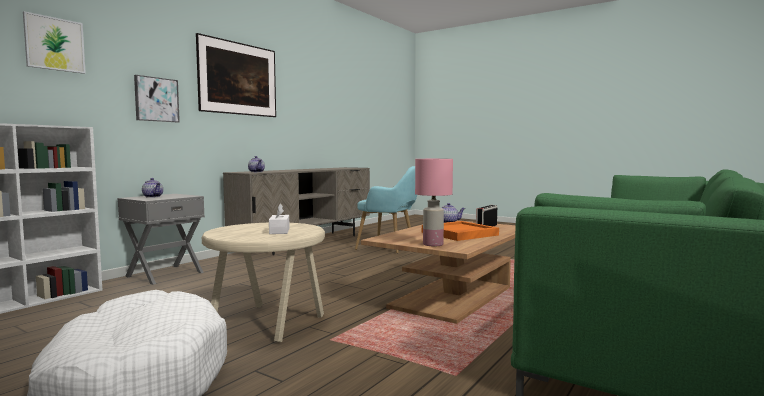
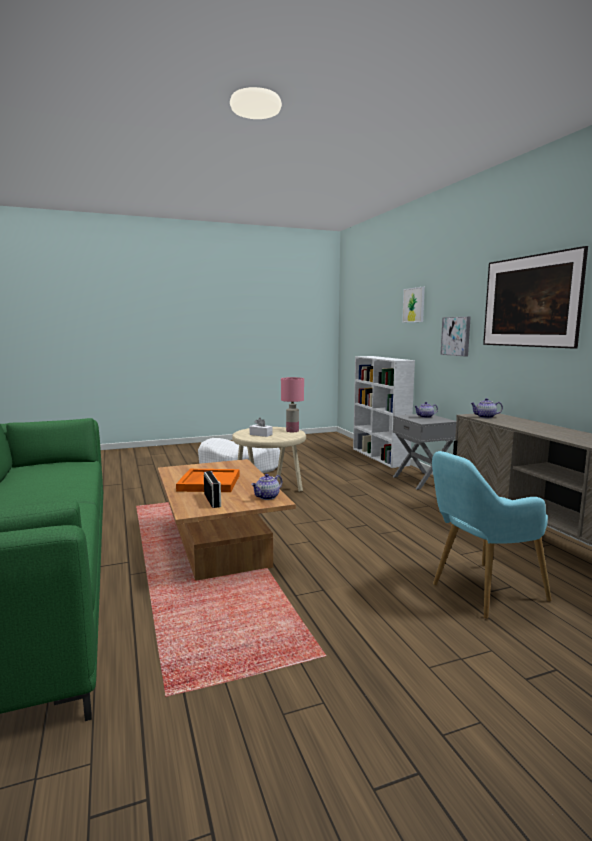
camera: 125 degrees right, 5 degrees up
(432, 244) = (195, 467): pink table lamp -> pink table lamp (292, 431)

